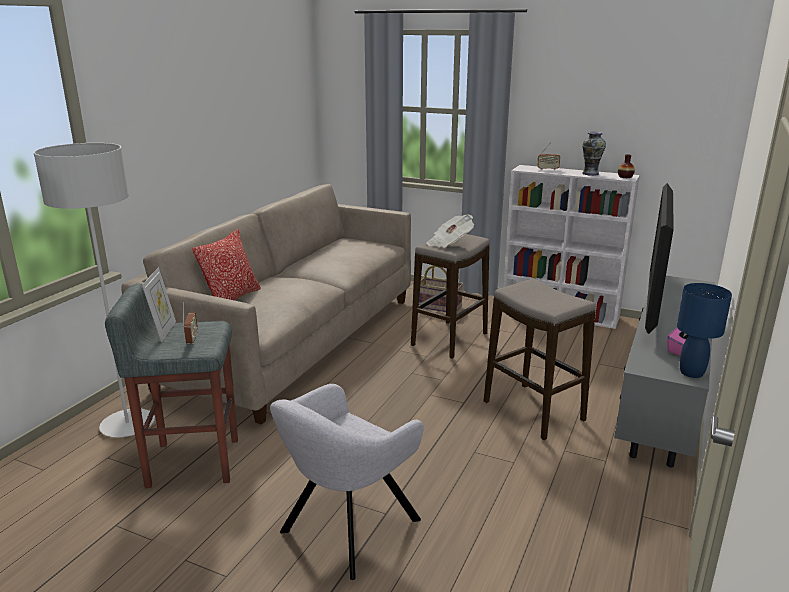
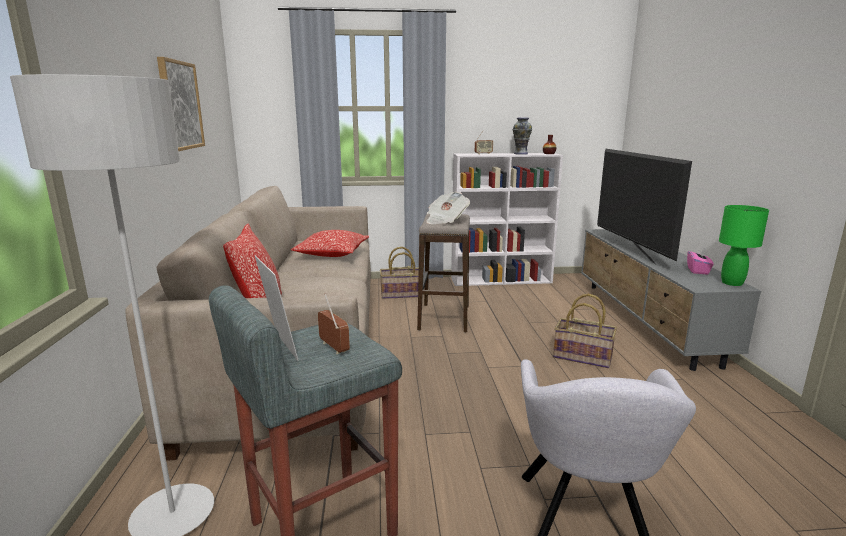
camera: 30 degrees left, 5 degrees down
(234, 118) = (180, 105): none -> picture
(344, 258) = (332, 254): none -> pillow
(533, 411) = (583, 356): stool -> basket
(691, 373) = (732, 283): blue table lamp -> green table lamp

